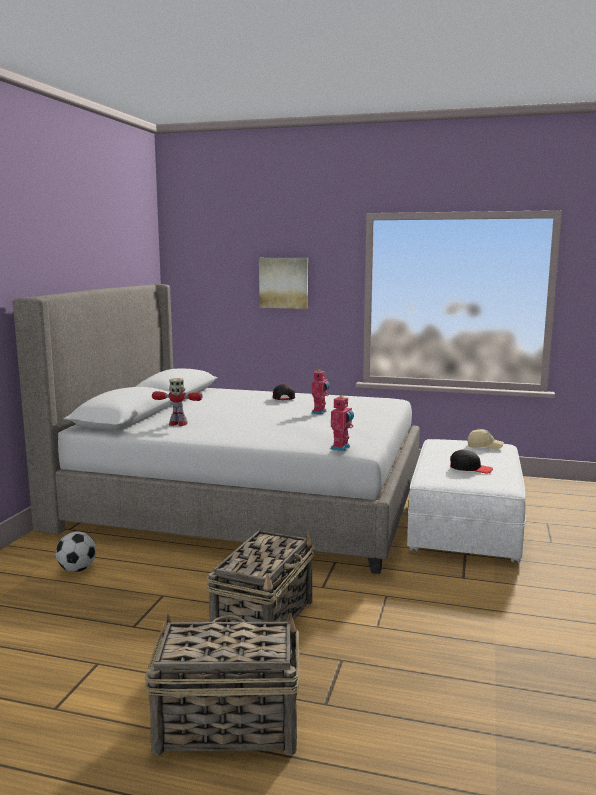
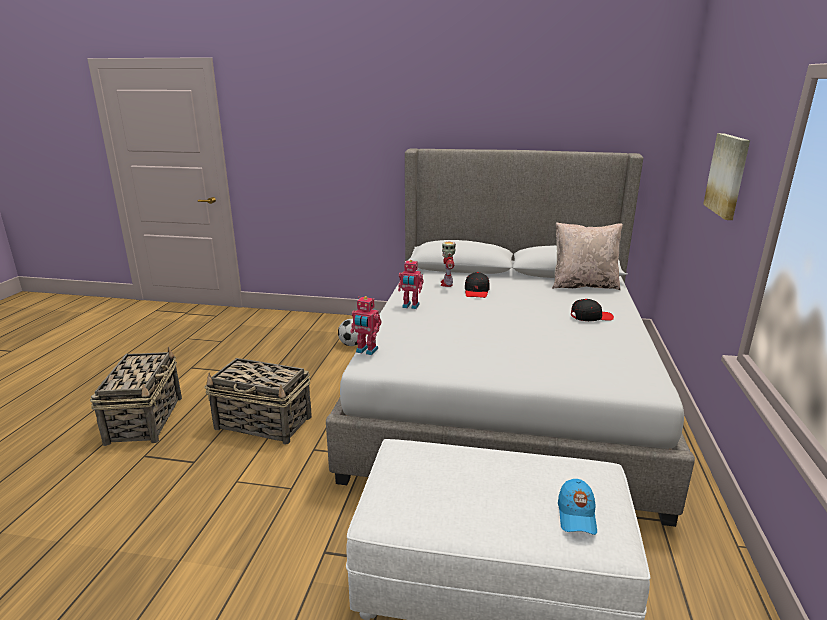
camera: 85 degrees right, 10 degrees up
(212, 394) = (583, 285): none -> beige pillow
(320, 412) = (529, 339): toy robot -> toy robot (410, 306)
(470, 468) = (445, 485): black cap -> black cap (476, 291)
(485, 446) = (576, 515): beige cap -> blue cap

